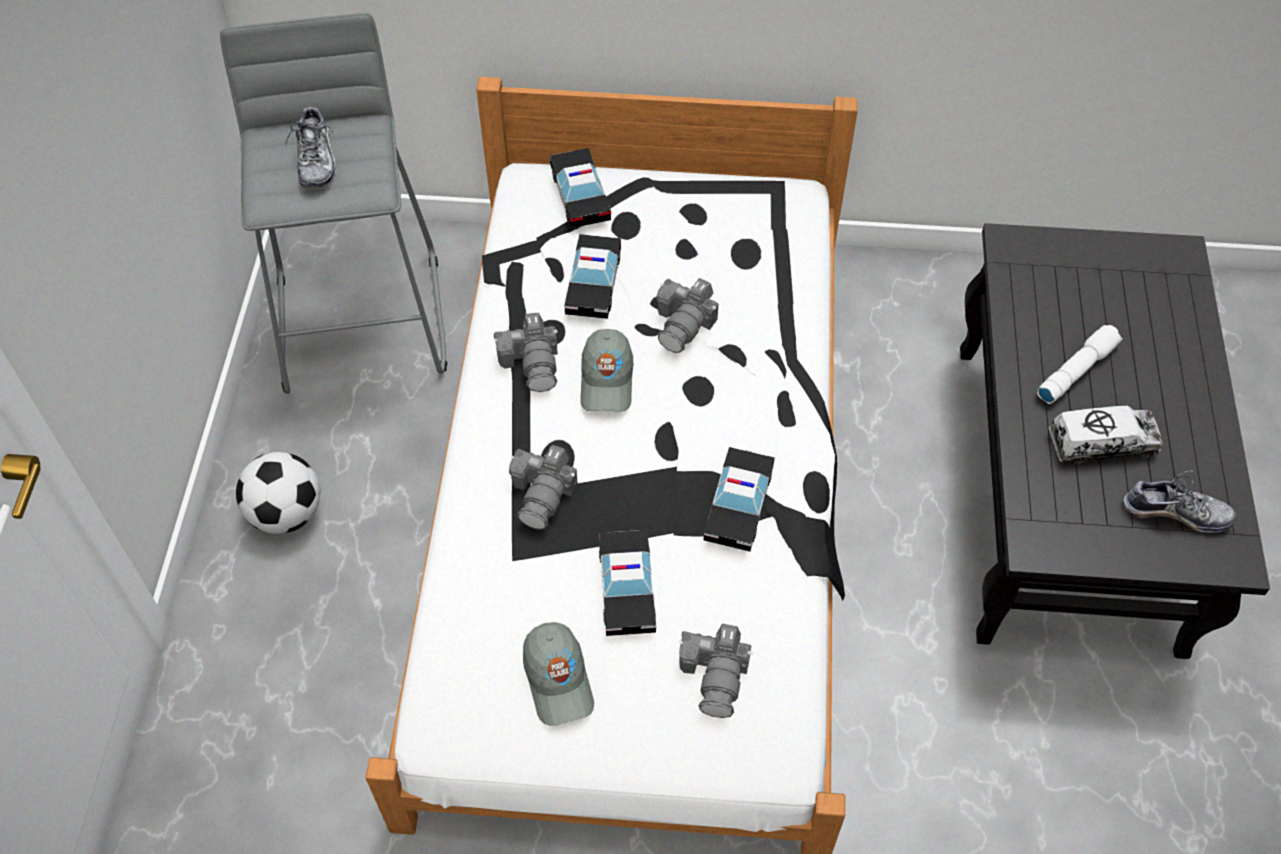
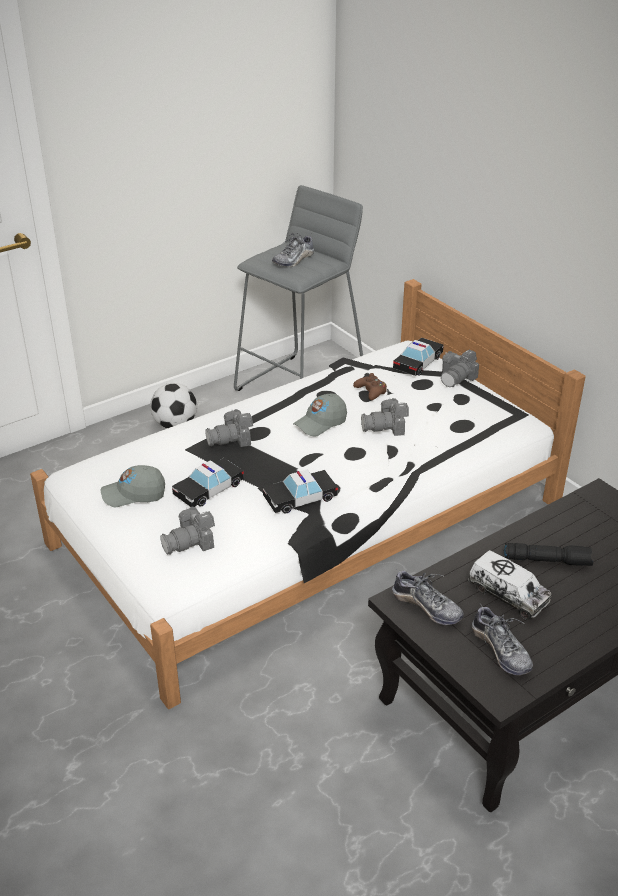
camera: 50 degrees right, 20 degrees down
(532, 363) = (301, 399): camera -> camera (457, 377)
(558, 680) = (134, 494): grey cap -> grey cap turned 45 degrees clockwise
(593, 284) = (371, 391): toy car -> brown game controller
(1065, 527) = (427, 606): none -> shoe
(1076, 370) = (547, 560): white flashlight -> black flashlight

